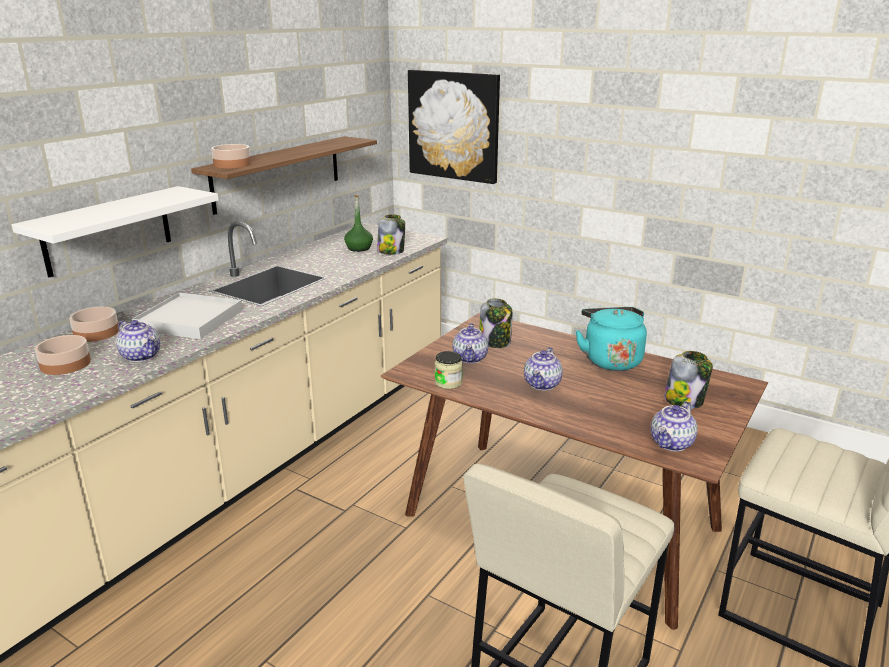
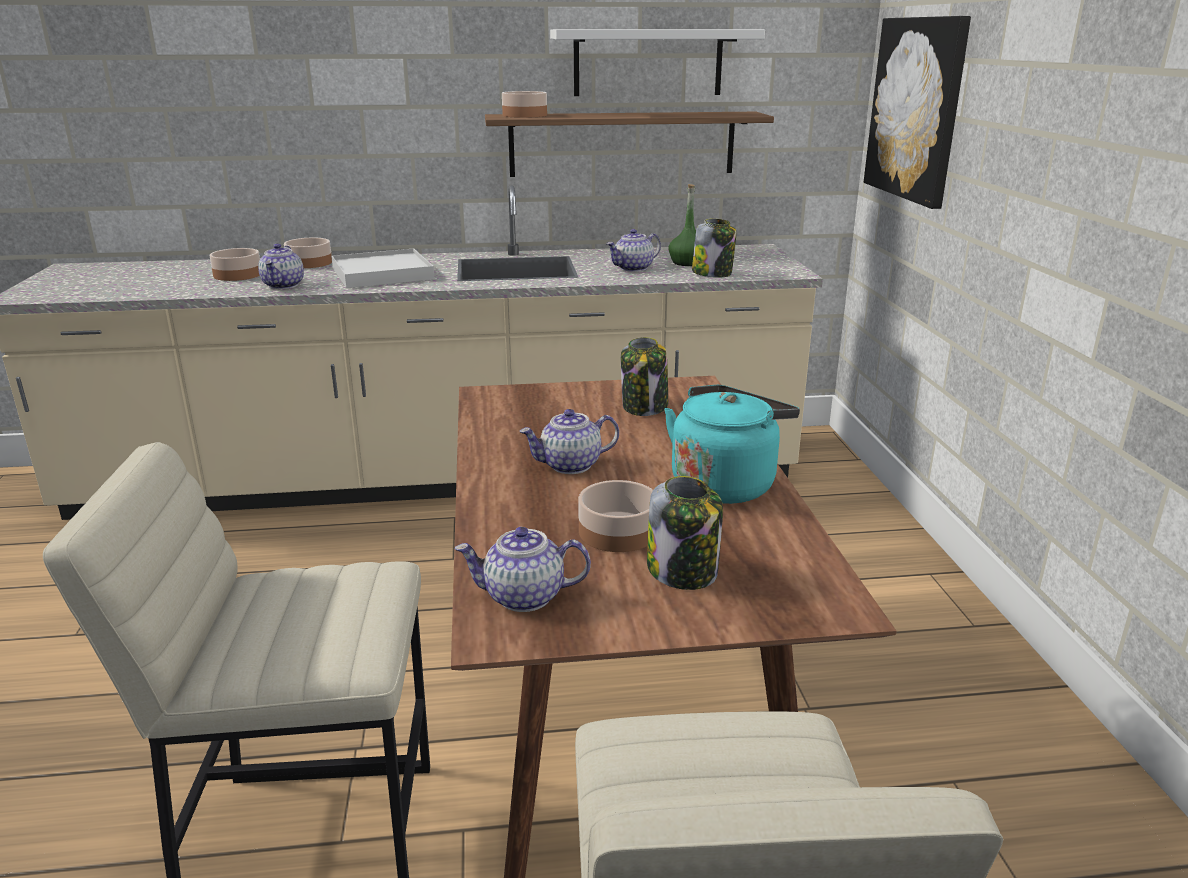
camera: 50 degrees right, 0 degrees up
(108, 230) = (368, 165): white shelf -> white shelf (648, 62)
(448, 383) = (490, 419): jar -> none
(470, 358) = (574, 409): teapot -> teapot (633, 268)
(630, 400) = (617, 531): none -> bowl

